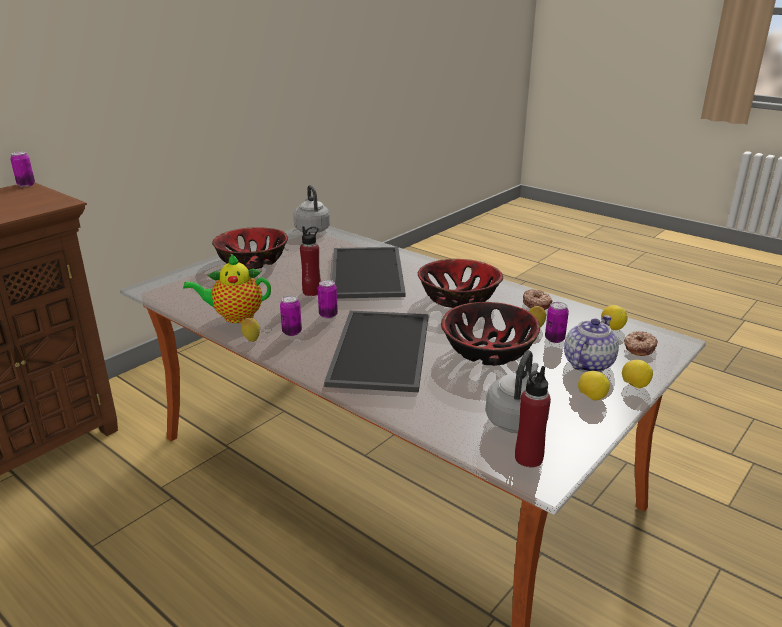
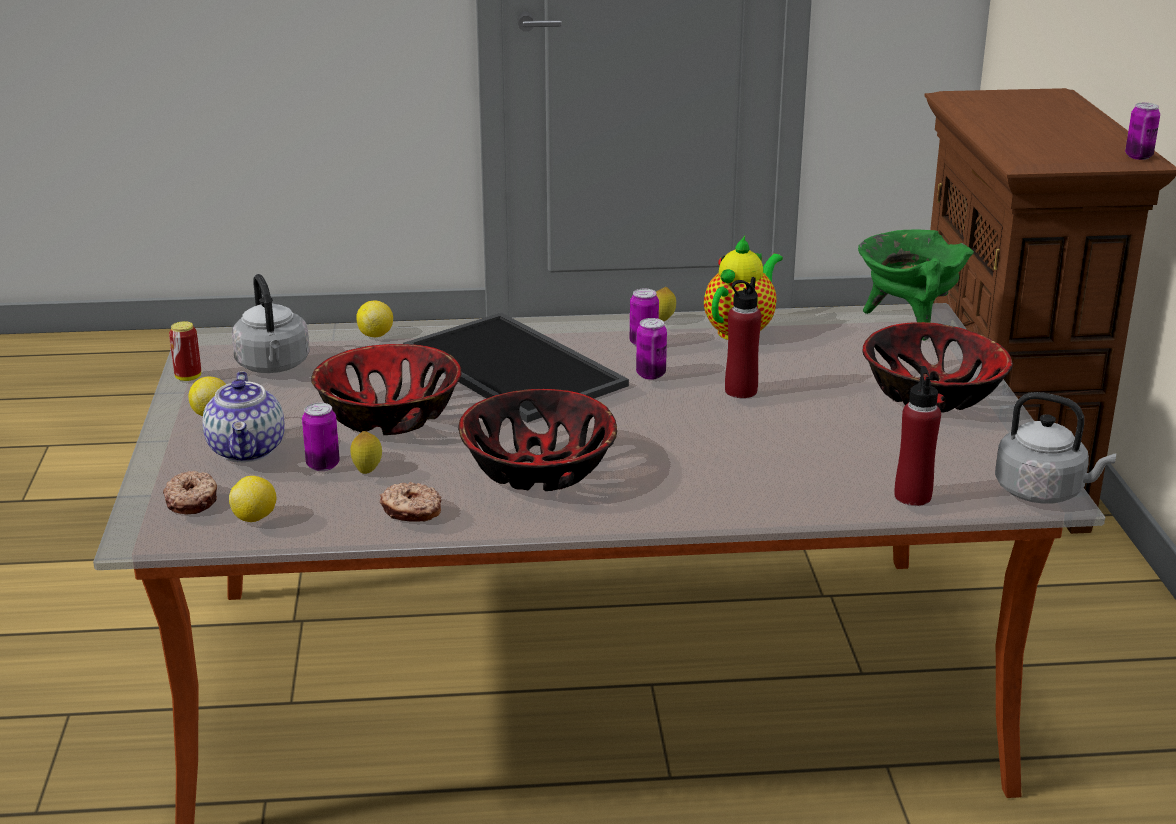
camera: 135 degrees right, 0 degrees up
(163, 288) = (908, 321): none -> green cooking pot
(369, 273) = (742, 451): tray -> none
(528, 458) = (231, 345): red bottle -> red bottle (912, 496)
(586, 438) = (188, 377): none -> can
(634, 386) = (168, 447): lemon -> lemon (376, 335)

